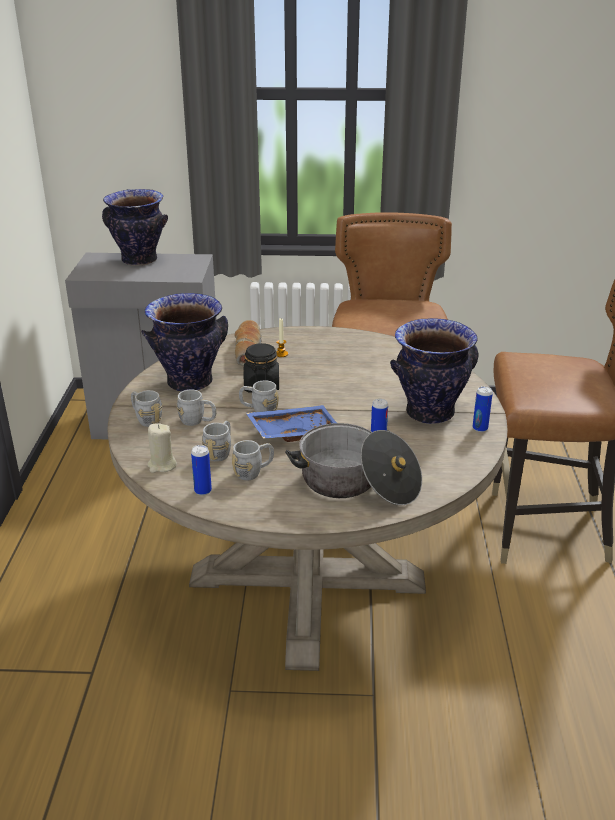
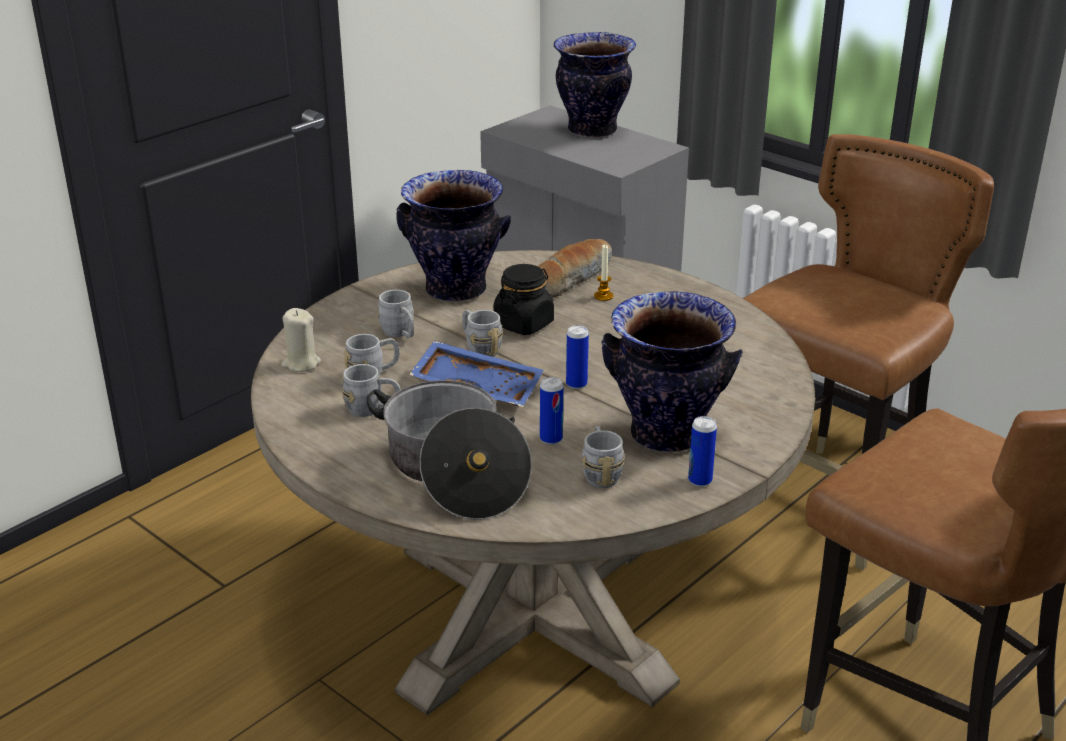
camera: 40 degrees right, 0 degrees up
(146, 419) = (357, 311): grey mug -> grey mug (600, 473)
(203, 491) = (298, 405): can -> can (576, 384)

